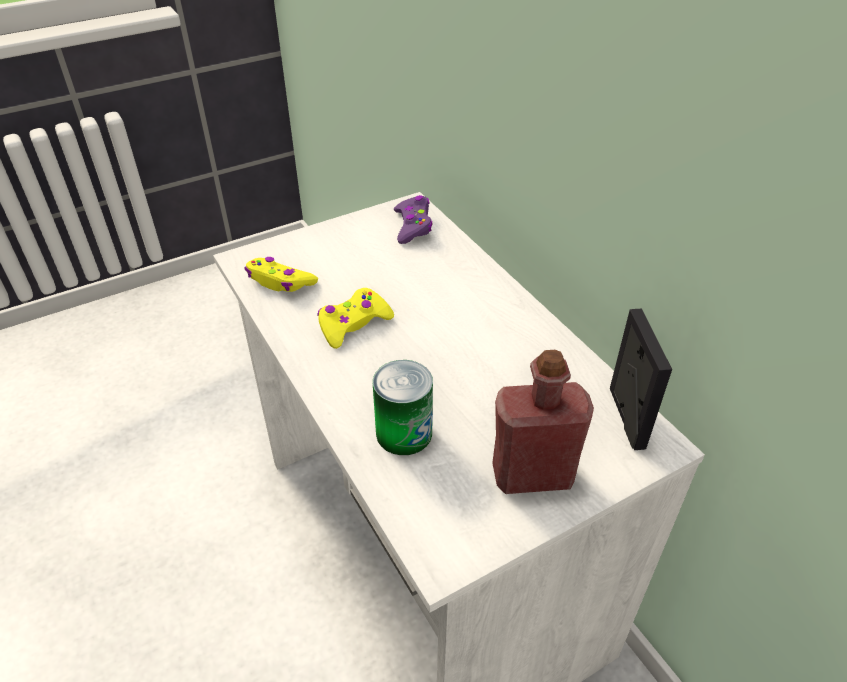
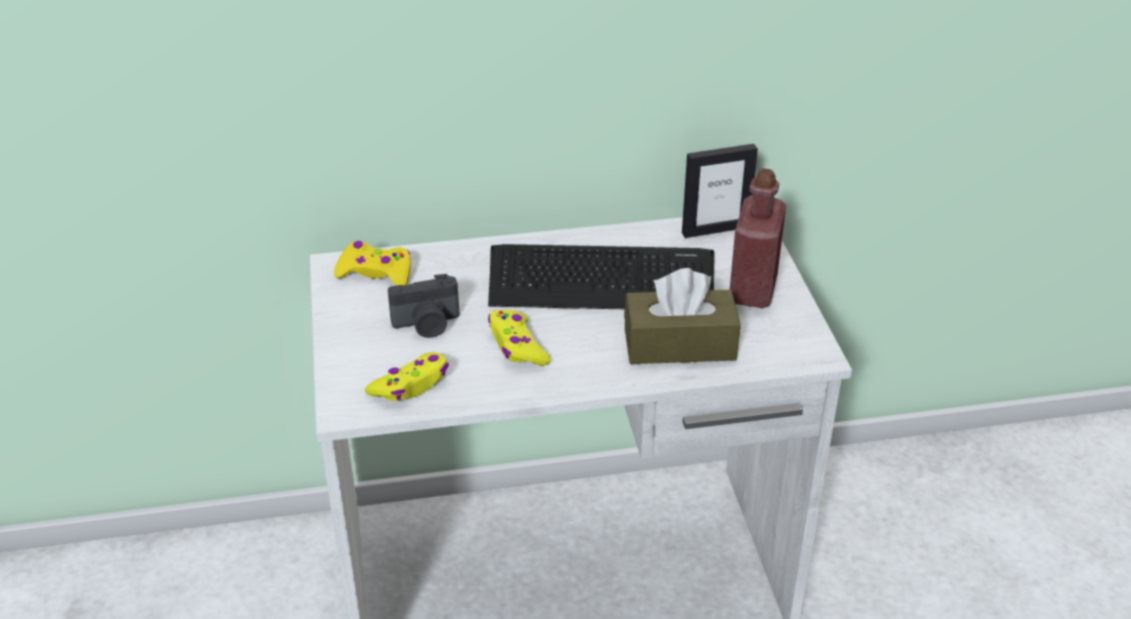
camera: 70 degrees left, 5 degrees down
(359, 268) = (427, 325): none -> camera
(404, 433) = (679, 344): can -> brown tissue box
(413, 226) = (376, 273): purple game controller -> yellow game controller
(479, 352) = (601, 280): none -> keyboard
(626, 417) = (715, 229): picture frame -> picture frame turned 150 degrees clockwise

